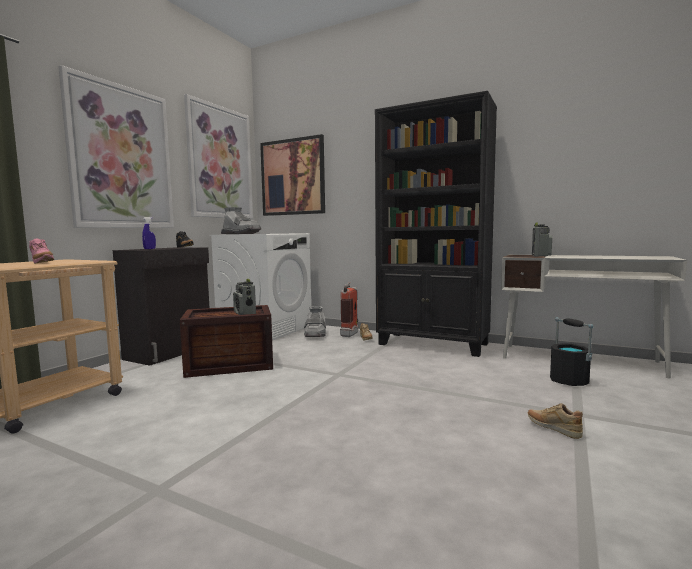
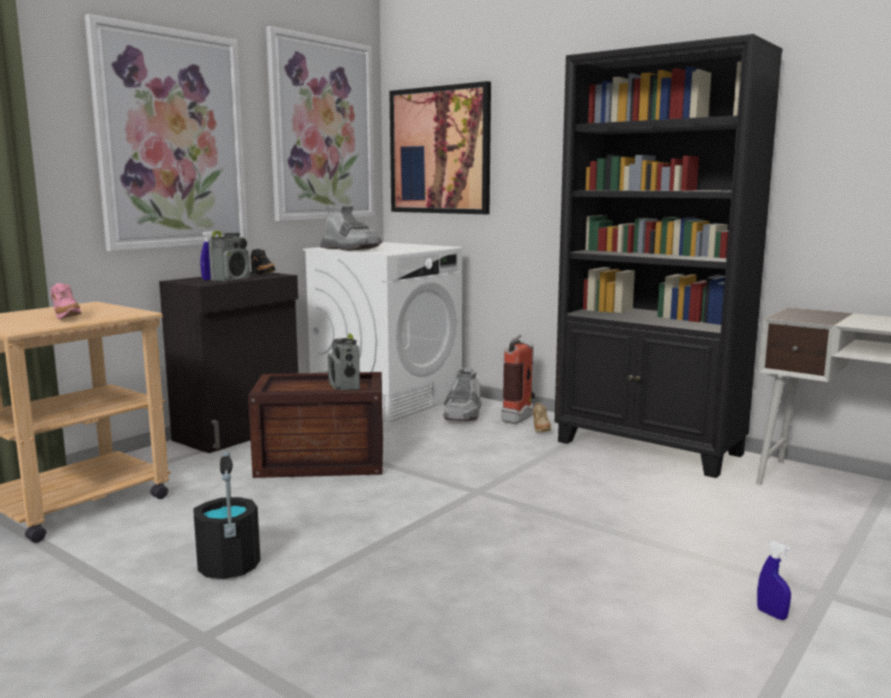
camera: 10 degrees right, 5 degrees up
(541, 255) = (837, 317): radio -> radio (231, 280)
(553, 429) = (771, 614): beige shoe -> blue spray bottle
(569, 381) = (846, 536): black bucket -> black bucket (229, 566)

